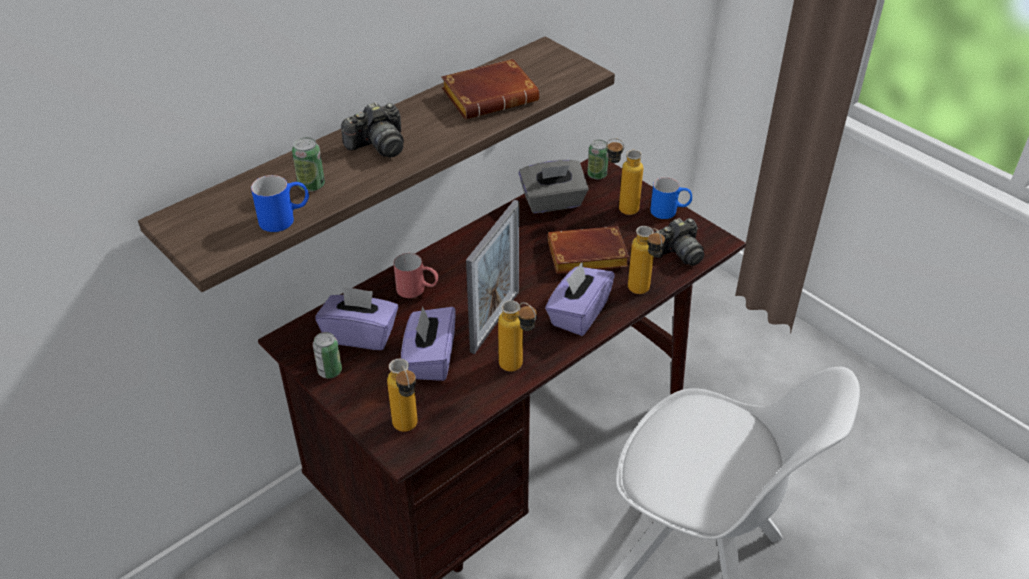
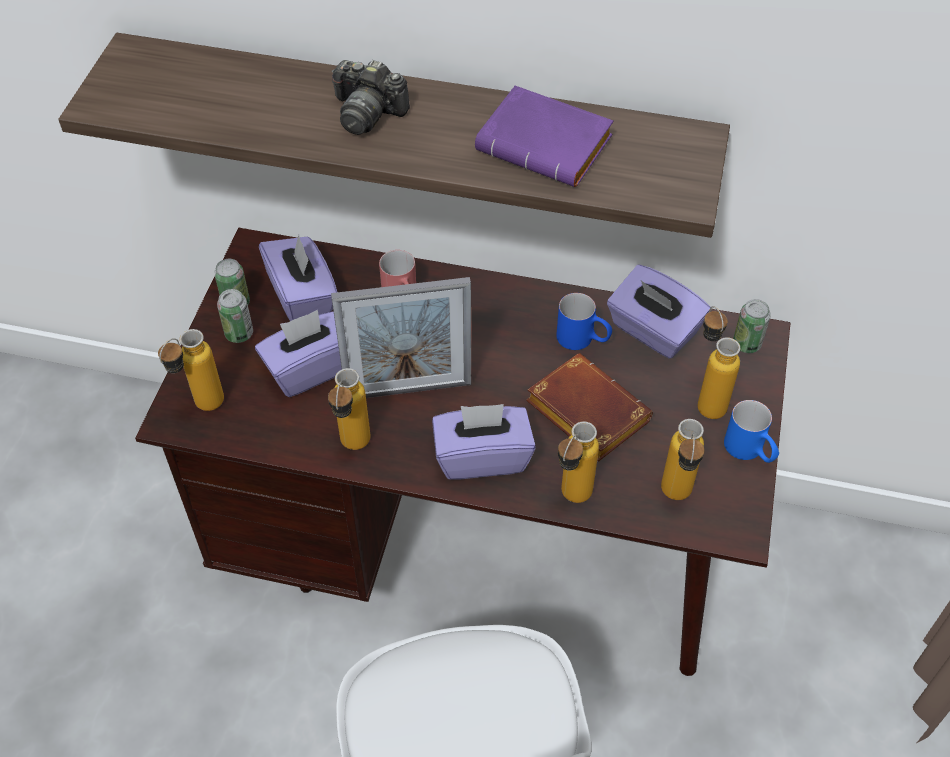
camera: 55 degrees right, 10 degrees up
(285, 218) = (190, 118): blue mug -> blue mug (583, 340)
(311, 185) = (258, 105): can -> can (239, 334)
(491, 95) = (548, 145): brown book -> purple book
(553, 202) = (653, 331): grey tissue box -> purple tissue box
(677, 253) = (676, 499): camera -> bottle

